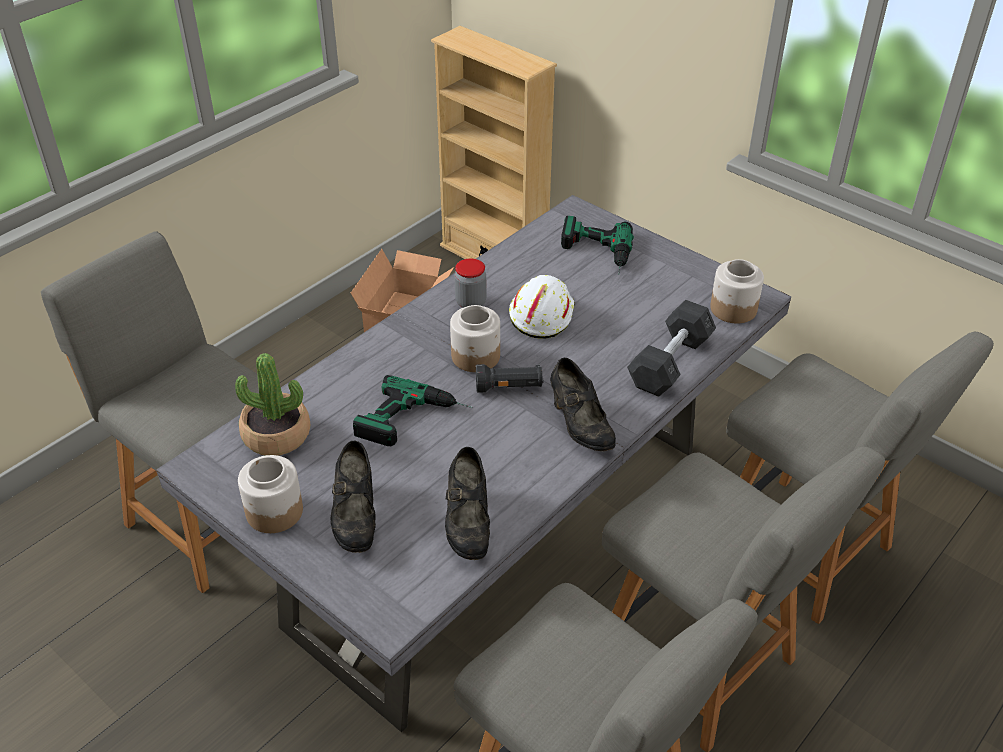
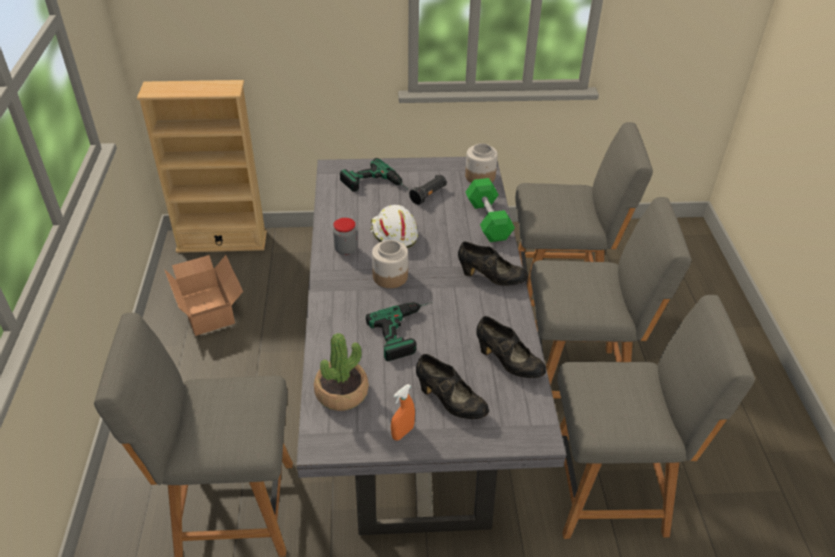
camera: 45 degrees left, 0 degrees up
(274, 511) = (402, 432): jar -> orange spray bottle
(509, 387) = (430, 281): black flashlight -> black flashlight (428, 195)
(670, 363) = (488, 220): grey dumbbell -> green dumbbell

